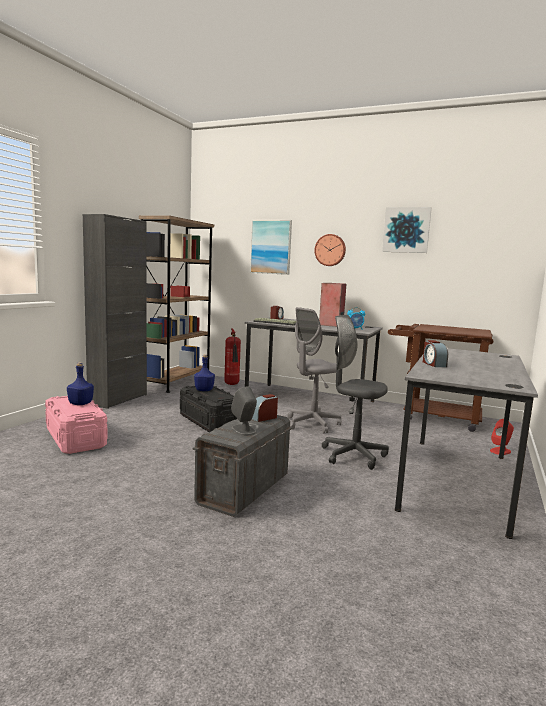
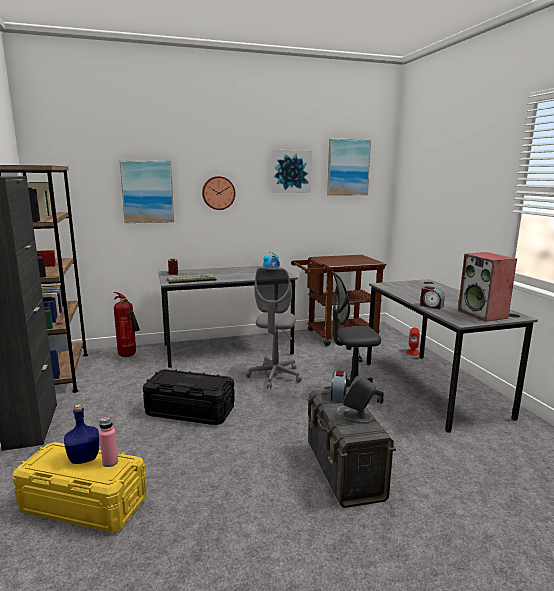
camera: 40 degrees left, 5 degrees up
(75, 437) = (84, 504): pink storage box -> yellow storage box
(86, 409) = (110, 462): none -> pink bottle
(203, 390) = (176, 379): blue bottle -> none
(331, 324) = (239, 271): speaker -> speaker (483, 314)
(478, 225) = (348, 167): none -> picture

